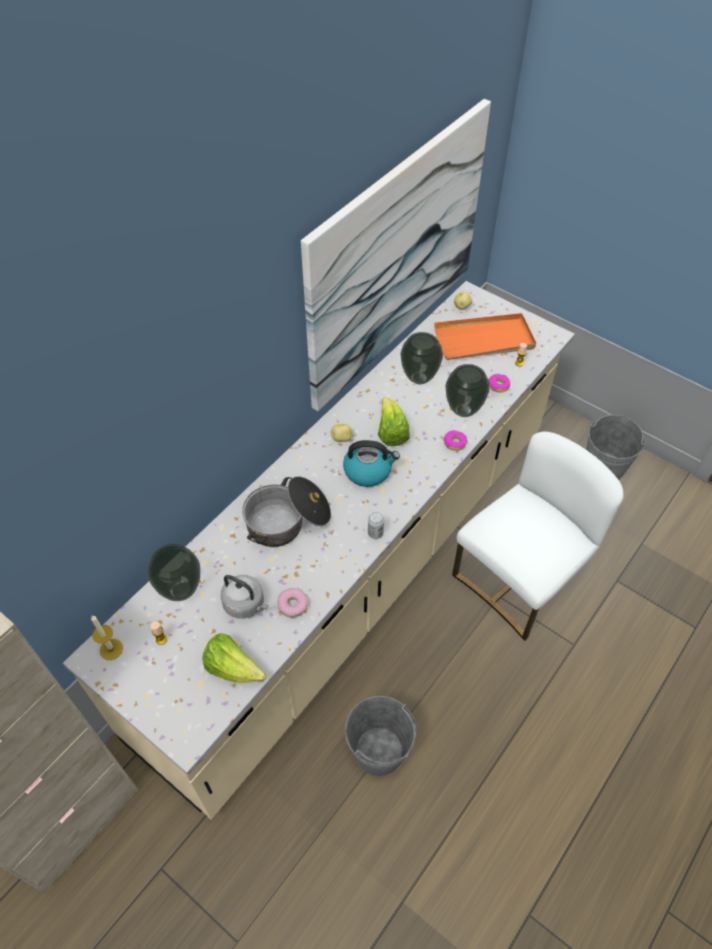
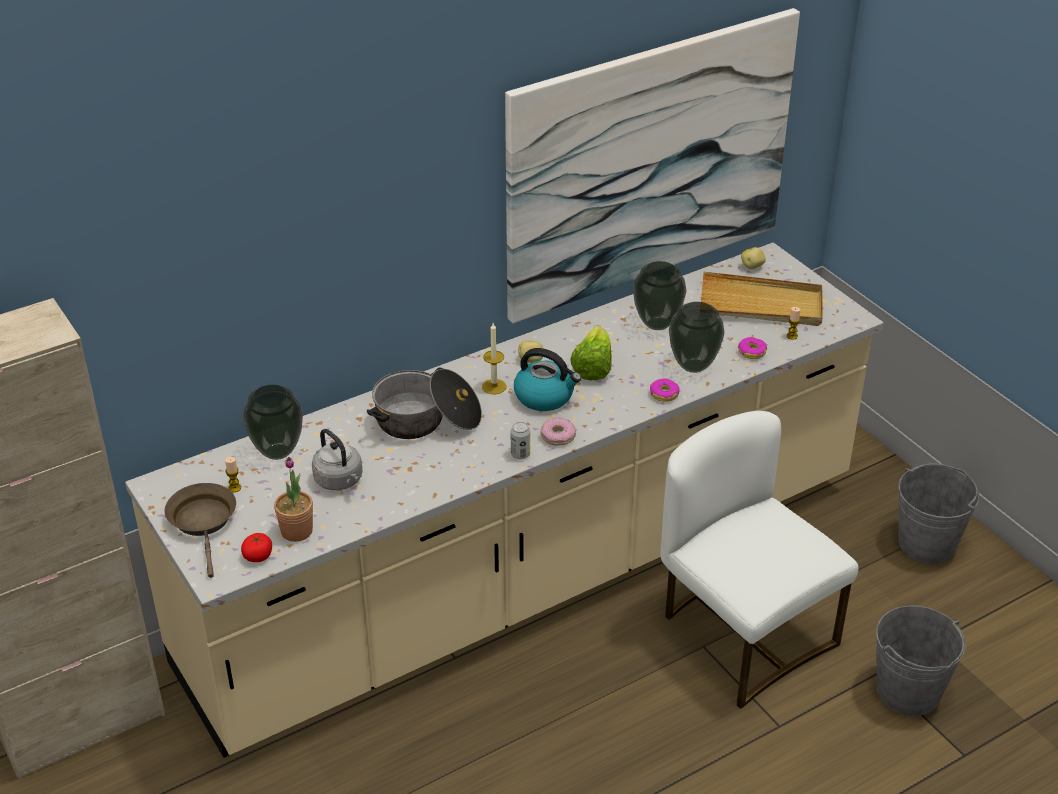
camera: 20 degrees right, 15 degrees down
(111, 649) = (179, 483): candle -> candle (494, 386)
(150, 685) = (204, 522): none -> brown frying pan
(212, 705) = (258, 556): none -> tomato
(233, 668) = (297, 531): lettuce -> potted plant
(293, 605) = (391, 494): donut -> donut (558, 436)
(379, 751) = (465, 762): grey bucket -> grey bucket (908, 691)
(484, 340) = (761, 304): orange tray -> beige tray
(520, 578) = (743, 634): white chair -> white chair turned 105 degrees counterclockwise

